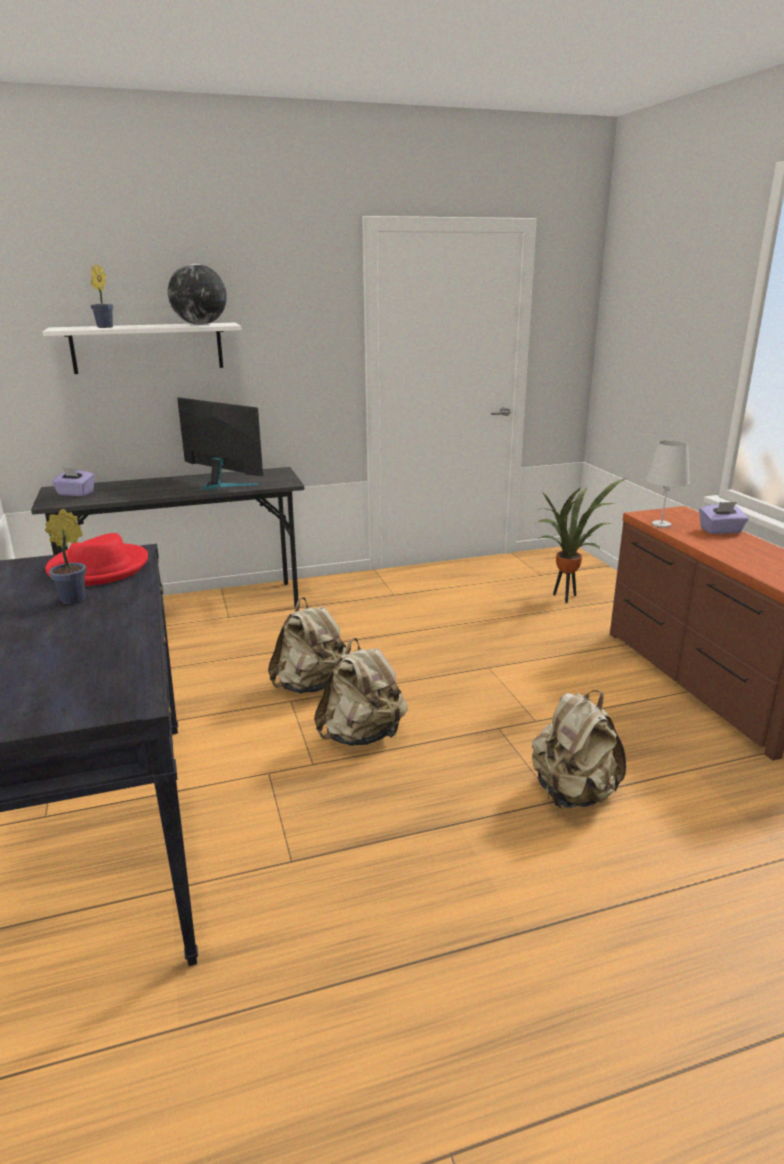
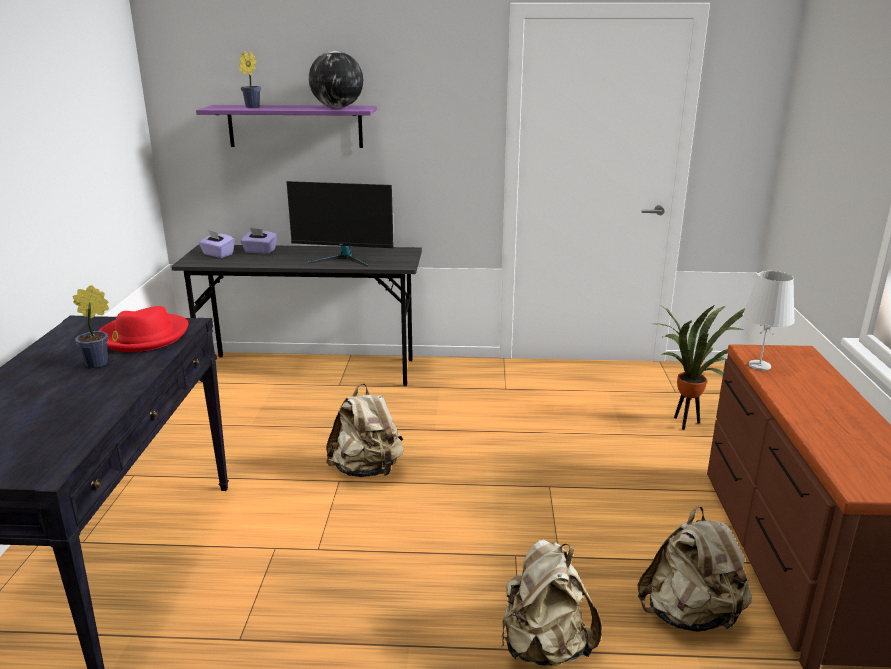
camera: 20 degrees right, 0 degrees up
(147, 348) = (295, 126): white shelf -> purple shelf
(221, 484) = (343, 259): monitor -> monitor turned 135 degrees clockwise
(362, 736) = (379, 531): beige backpack -> beige backpack (690, 615)
(721, 531) = (826, 385): purple tissue box -> purple tissue box (259, 251)

